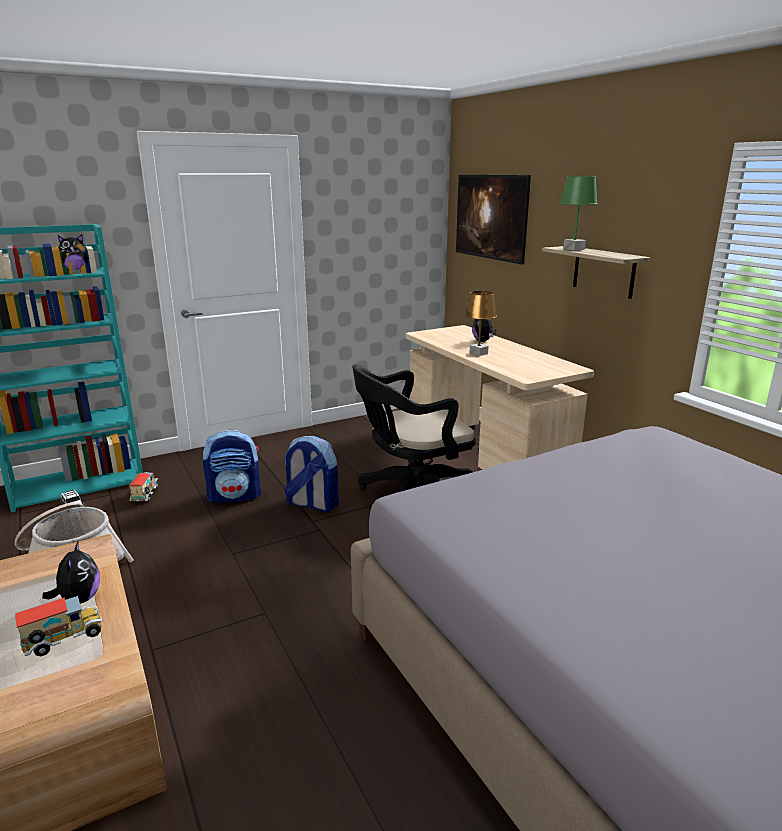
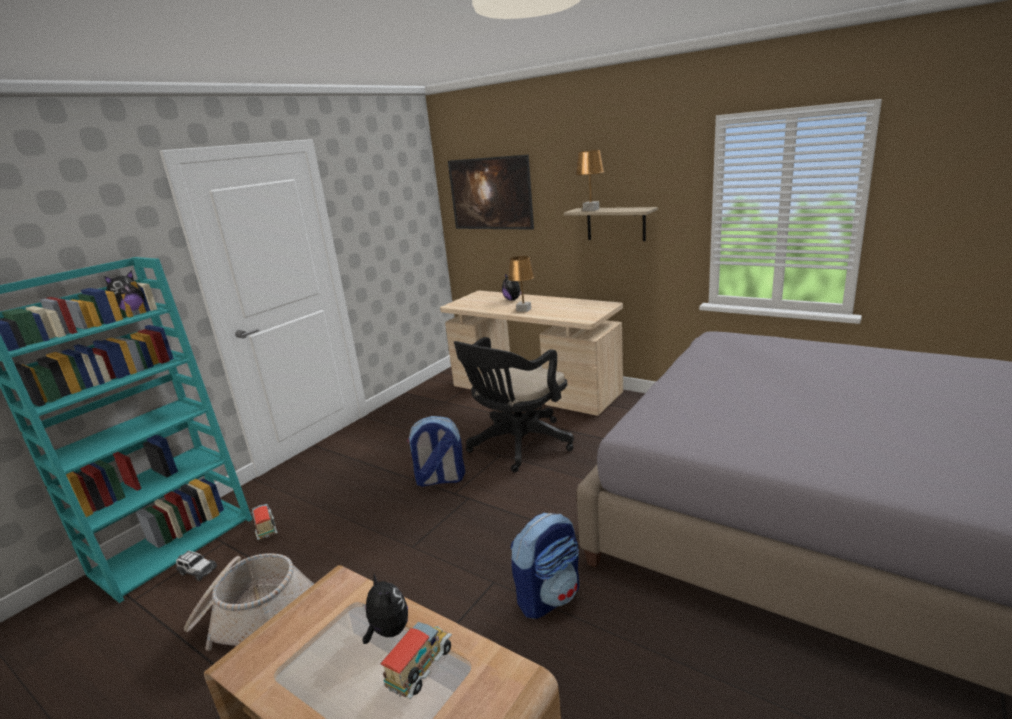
camera: 25 degrees left, 0 degrees up
(235, 496) = (361, 497): backpack -> backpack (549, 596)
(574, 249) = (591, 210): green table lamp -> brown table lamp

